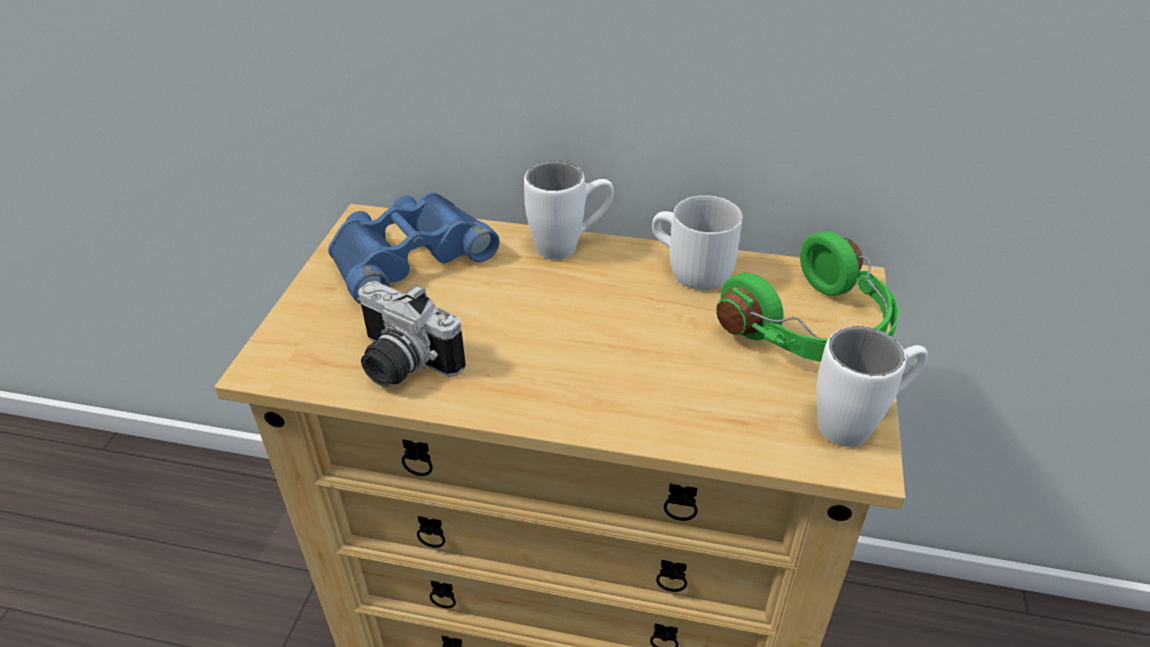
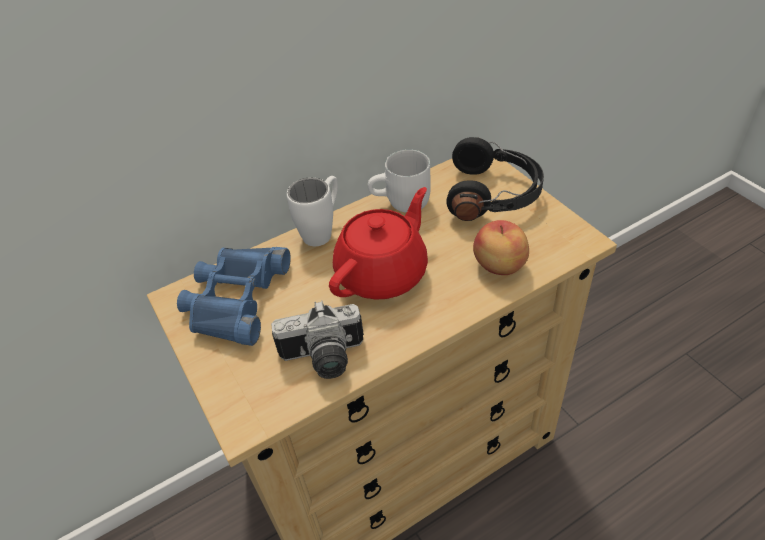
camera: 40 degrees left, 5 degrees up
(569, 326) = (383, 273): none -> red teapot
(705, 409) = (499, 266): none -> apple
(814, 330) = (494, 195): green headphones -> black headphones
(859, 423) = (564, 225): white mug -> none

